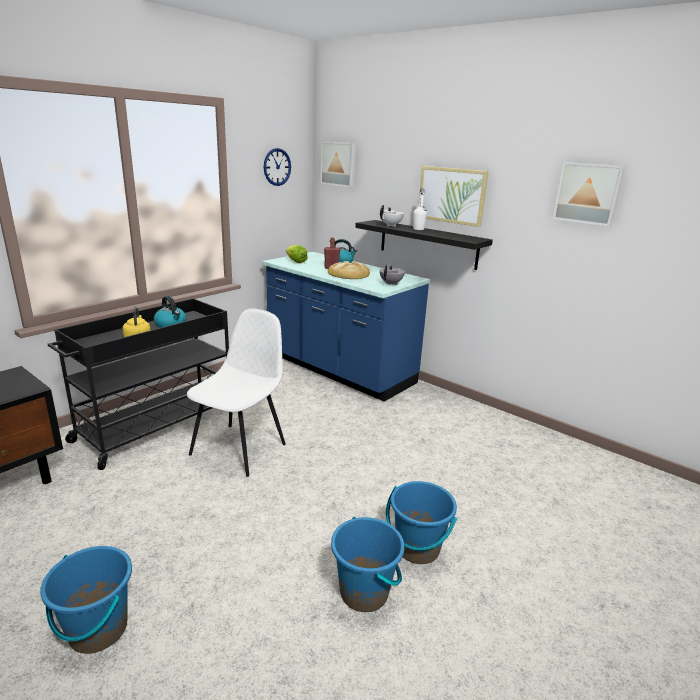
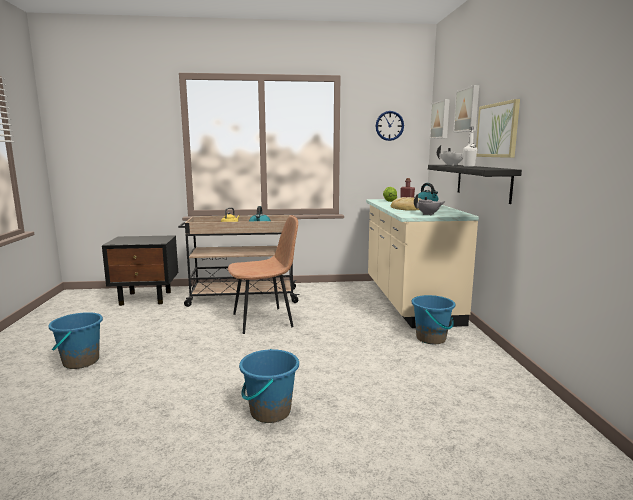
camera: 45 degrees right, 10 degrees down
(157, 426) = (242, 297): black cart -> beige cart
(240, 448) = (264, 320): white chair -> brown chair
(339, 370) = (409, 301): blue counter -> beige counter
(364, 592) = (198, 413): blue bucket -> blue bucket (431, 338)
(588, 193) = (592, 100): picture -> picture (468, 110)

